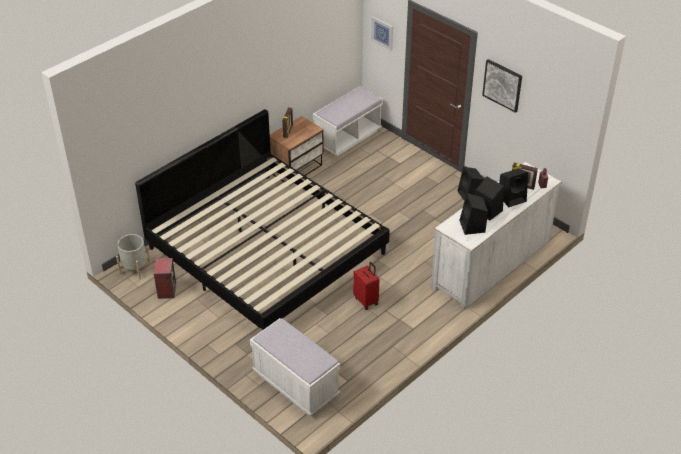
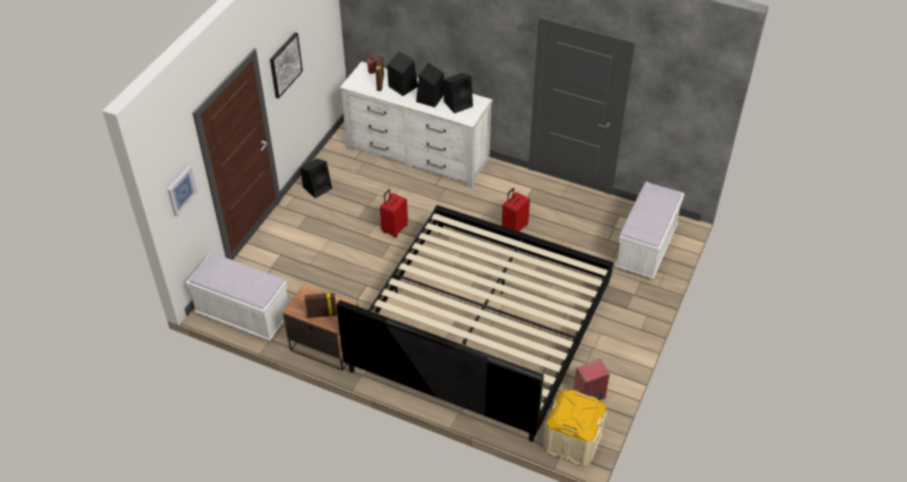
camera: 110 degrees left, 5 degrees up
(135, 268) = (572, 441): grey planter -> beige storage box
(400, 227) = (394, 229): none -> red suitcase

